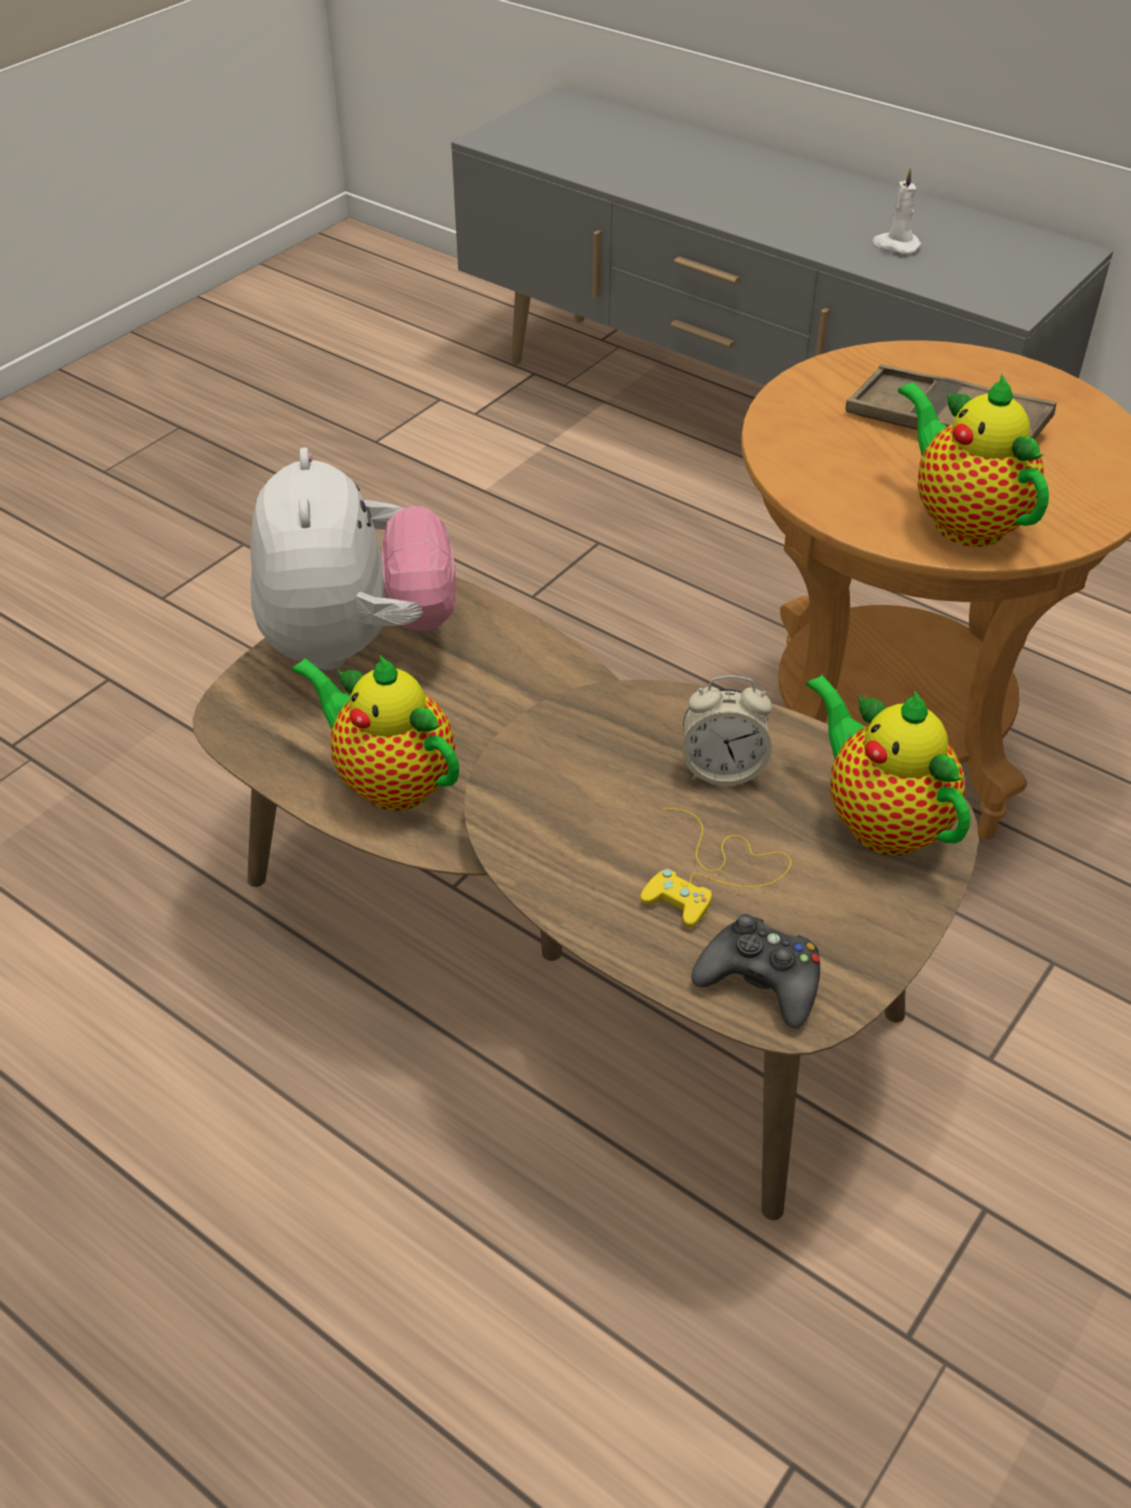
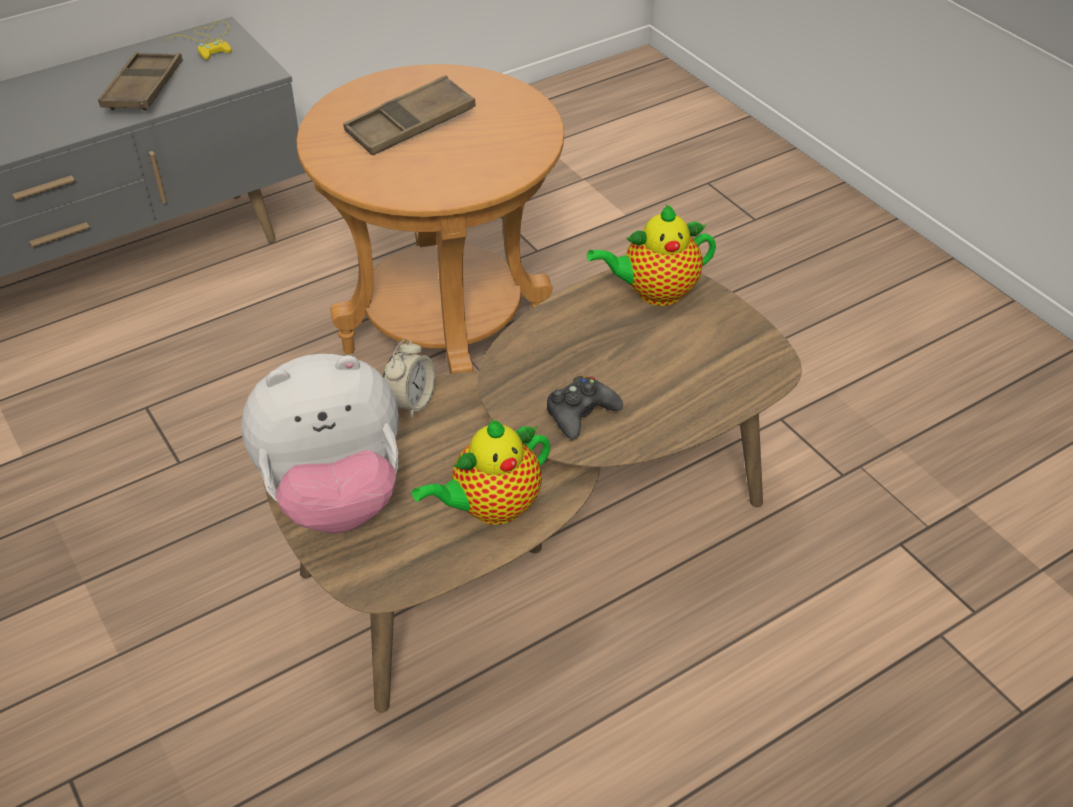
camera: 70 degrees left, 0 degrees up
(357, 642) = (335, 496): plush toy -> plush toy turned 150 degrees clockwise
(714, 874) = (667, 367): yellow game controller -> yellow game controller (208, 41)
(722, 769) = (586, 339): alarm clock -> alarm clock (411, 402)
(760, 980) = (750, 372): black game controller -> black game controller (580, 413)
(895, 245) = (144, 88): white candle -> brown tray
(962, 520) = (508, 150): teapot -> none

